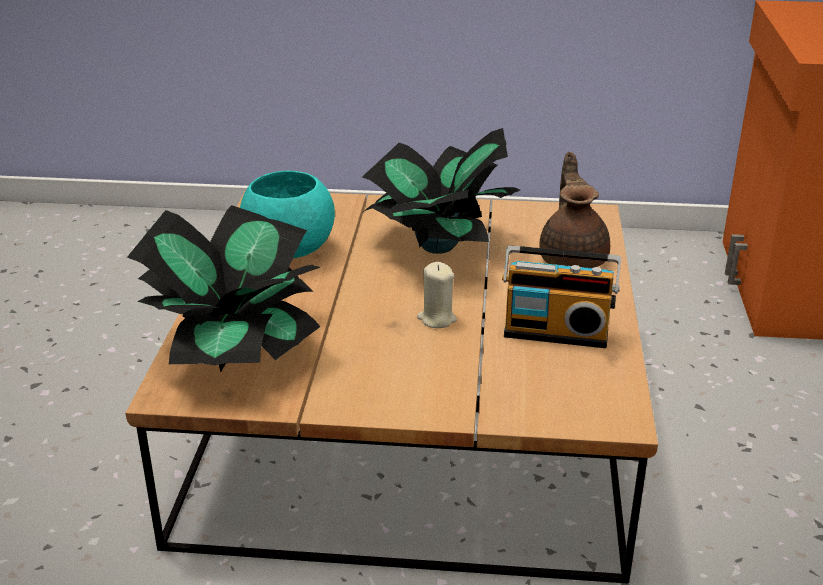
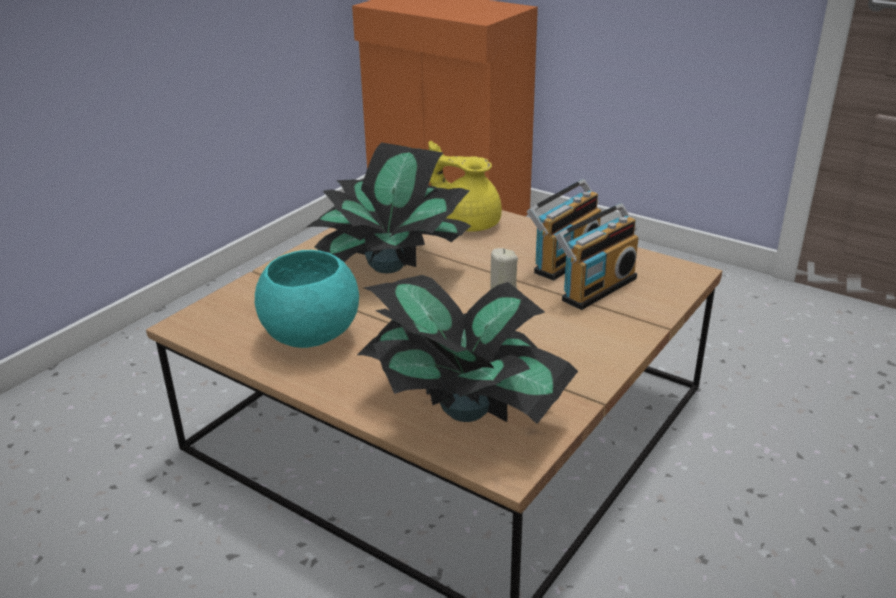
camera: 60 degrees left, 0 degrees up
(516, 366) = (596, 287): none -> radio
(573, 258) = (468, 222): brown teapot -> yellow teapot

